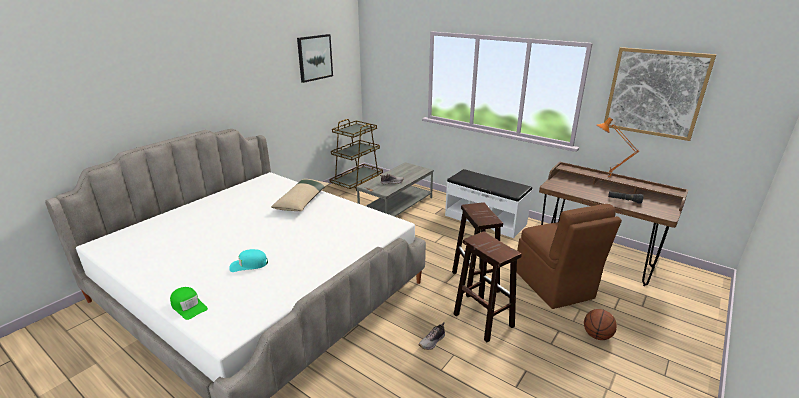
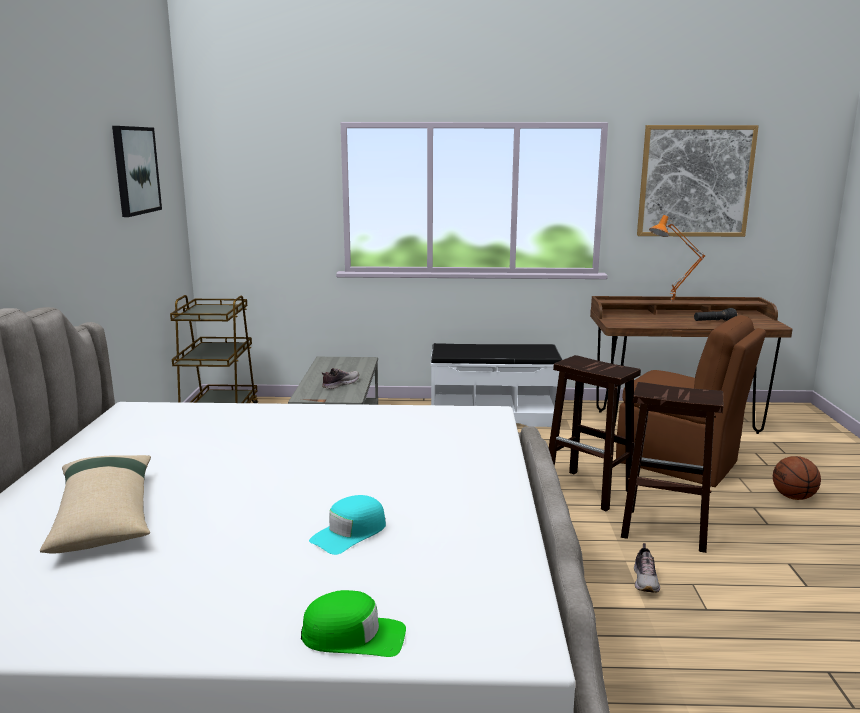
camera: 35 degrees left, 10 degrees down
(302, 200) = (272, 423): beige pillow -> beige pillow (105, 515)

